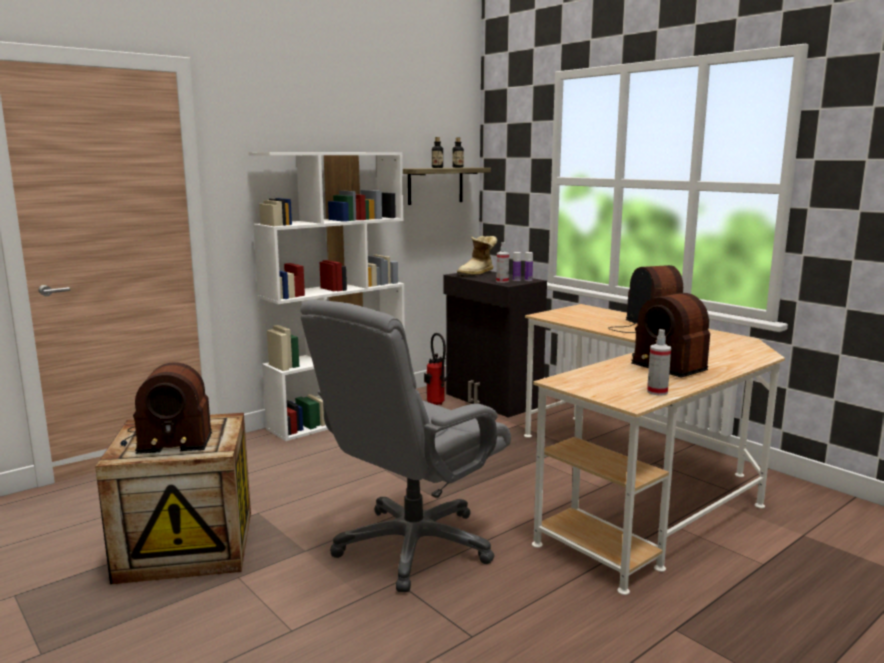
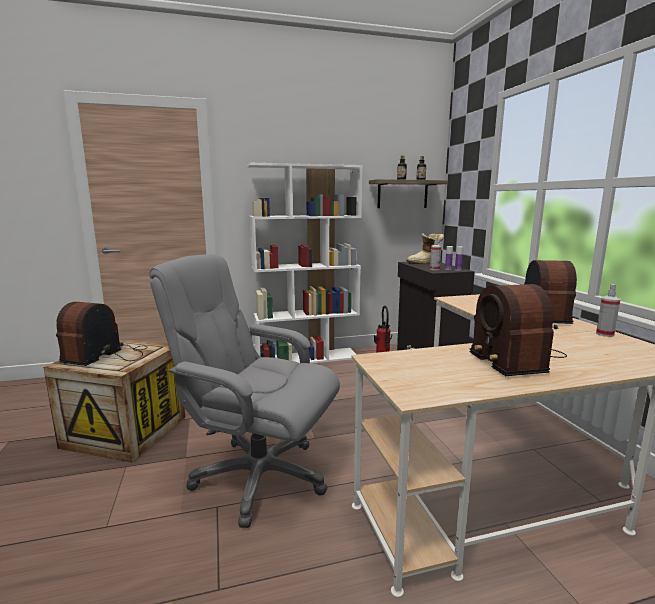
camera: 25 degrees right, 0 degrees up
(167, 439) = (107, 355): radio -> radio turned 90 degrees clockwise
(413, 546) = (258, 476): grey office chair -> grey office chair turned 45 degrees clockwise
(657, 392) = (459, 388): spray bottle -> spray bottle (605, 334)

